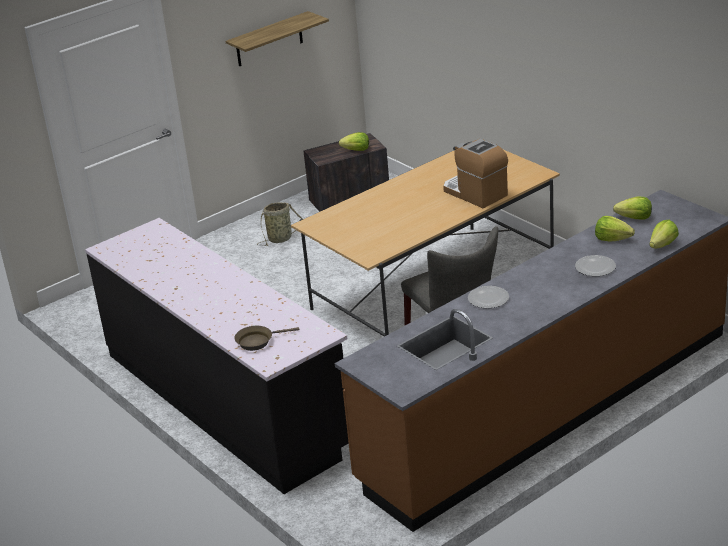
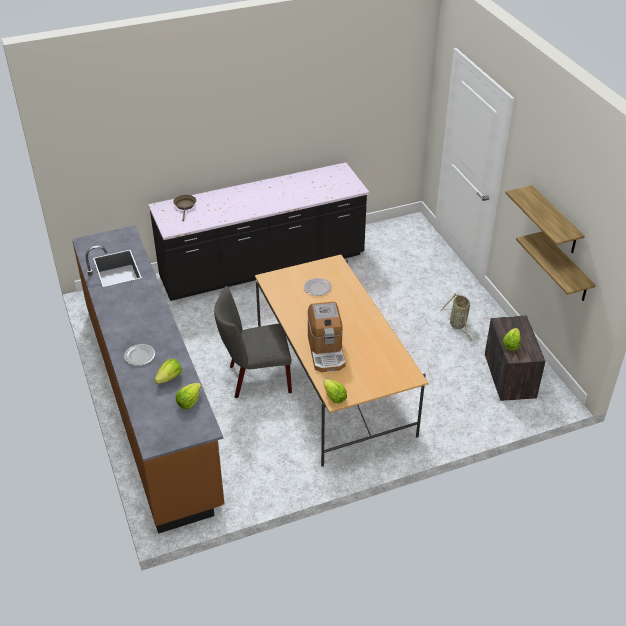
camera: 105 degrees right, 10 degrees up
(300, 67) = (565, 268): none -> shelf
(475, 193) = (326, 351): coffee machine -> coffee machine turned 105 degrees clockwise
(488, 298) = (146, 296): plate -> plate (318, 288)
(662, 245) = (138, 401): lettuce -> lettuce (334, 397)

